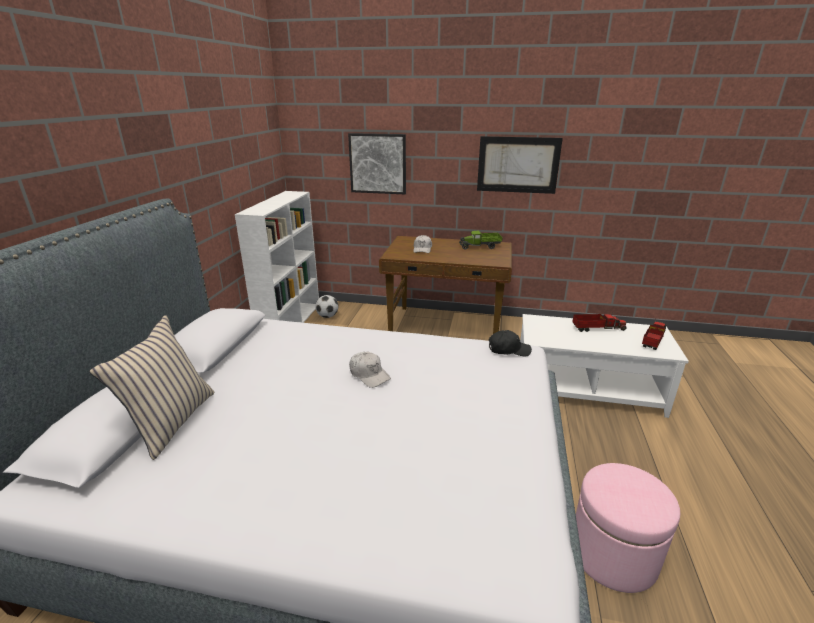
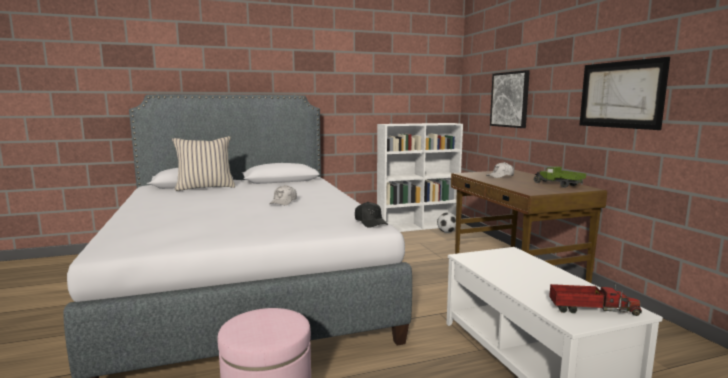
camera: 60 degrees right, 15 degrees down
(597, 328) = (553, 278): toy truck -> none

